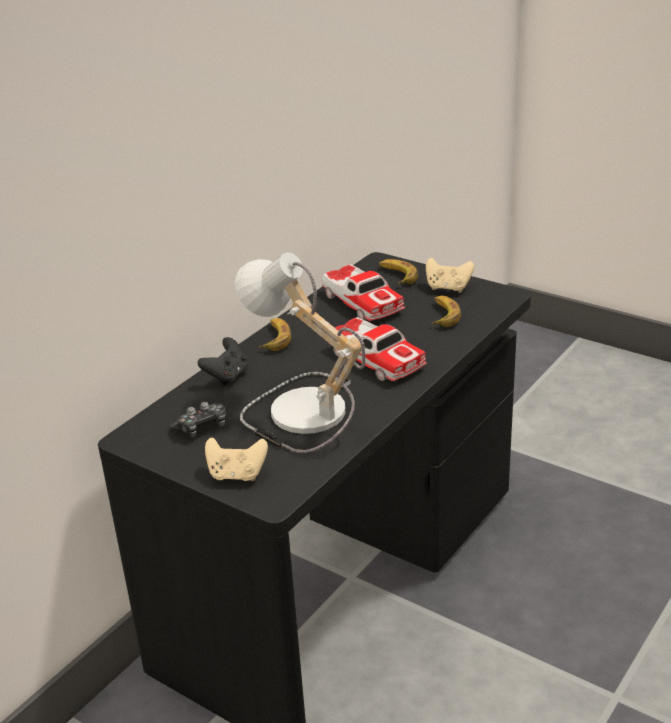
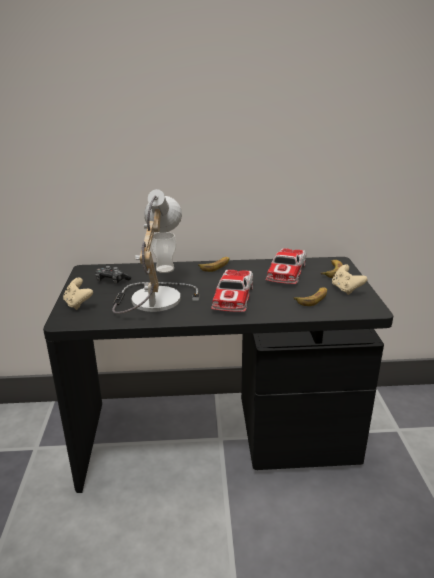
camera: 50 degrees right, 5 degrees down
(227, 376) = (165, 269): black game controller -> cup

